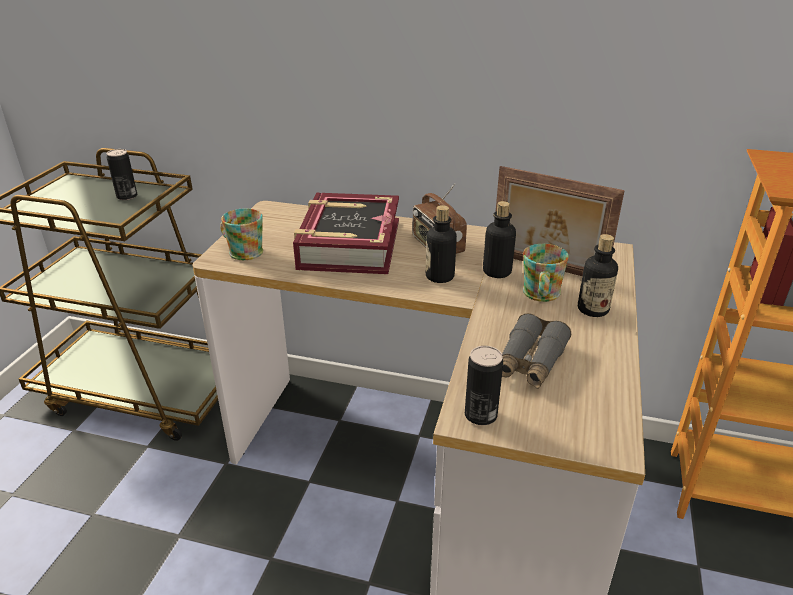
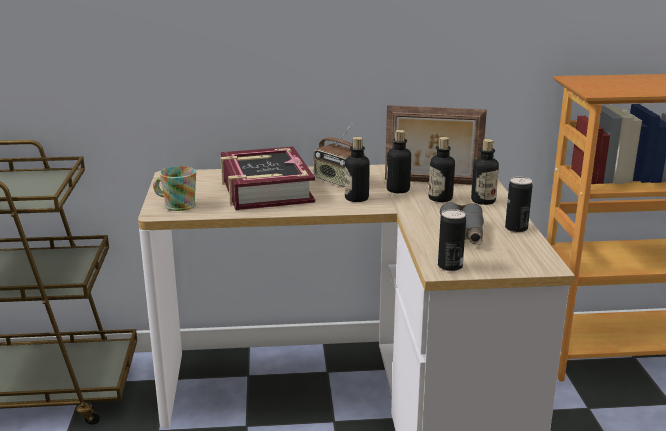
camera: 20 degrees left, 10 degrees down
(127, 196) = (26, 181): can -> can (516, 228)
(540, 295) = (440, 198): mug -> bottle

